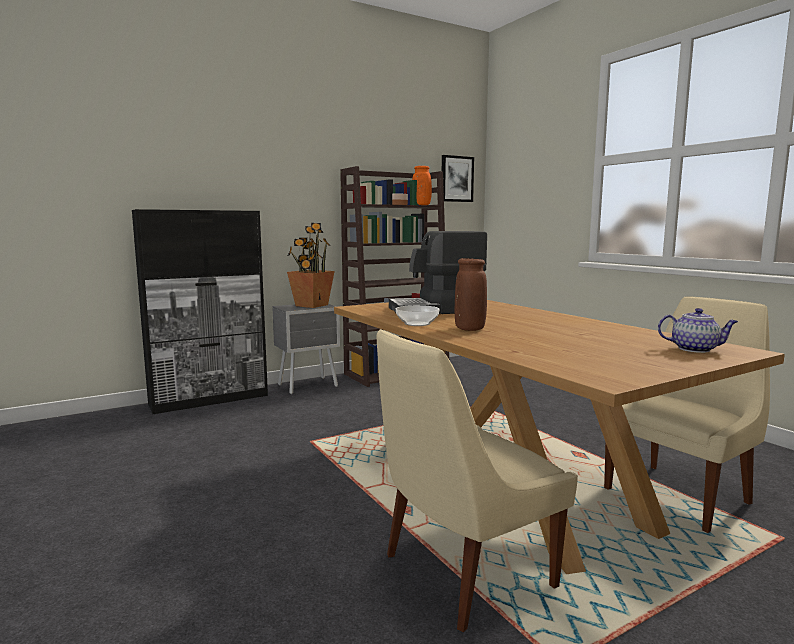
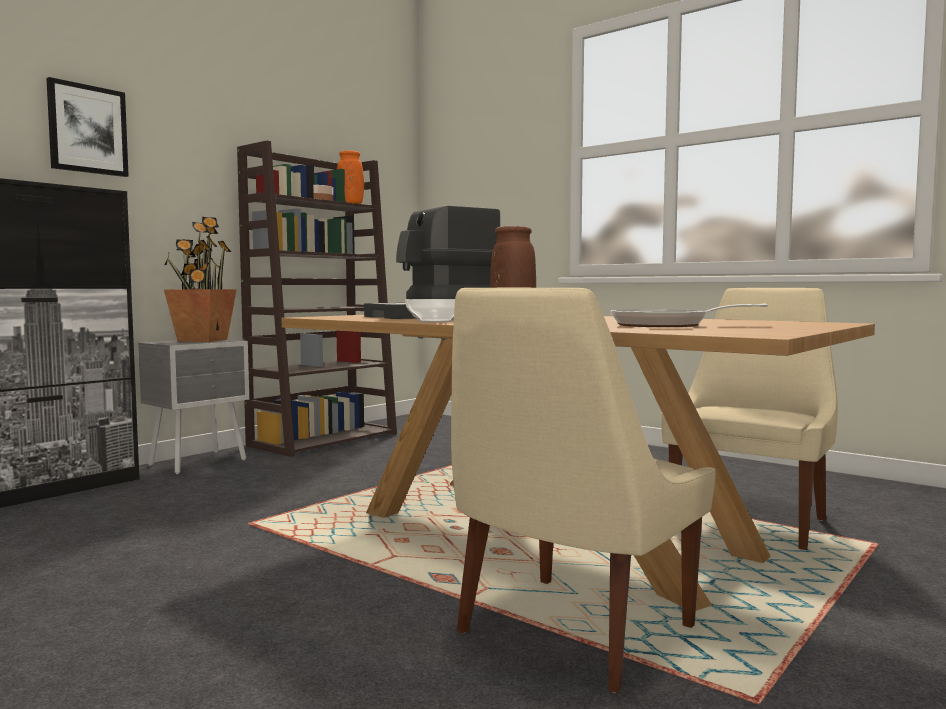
camera: 20 degrees left, 5 degrees down
(456, 179) = (386, 177): picture -> picture (87, 129)
(575, 347) = (667, 325): none -> frying pan
(695, 349) = (790, 323): teapot -> none

